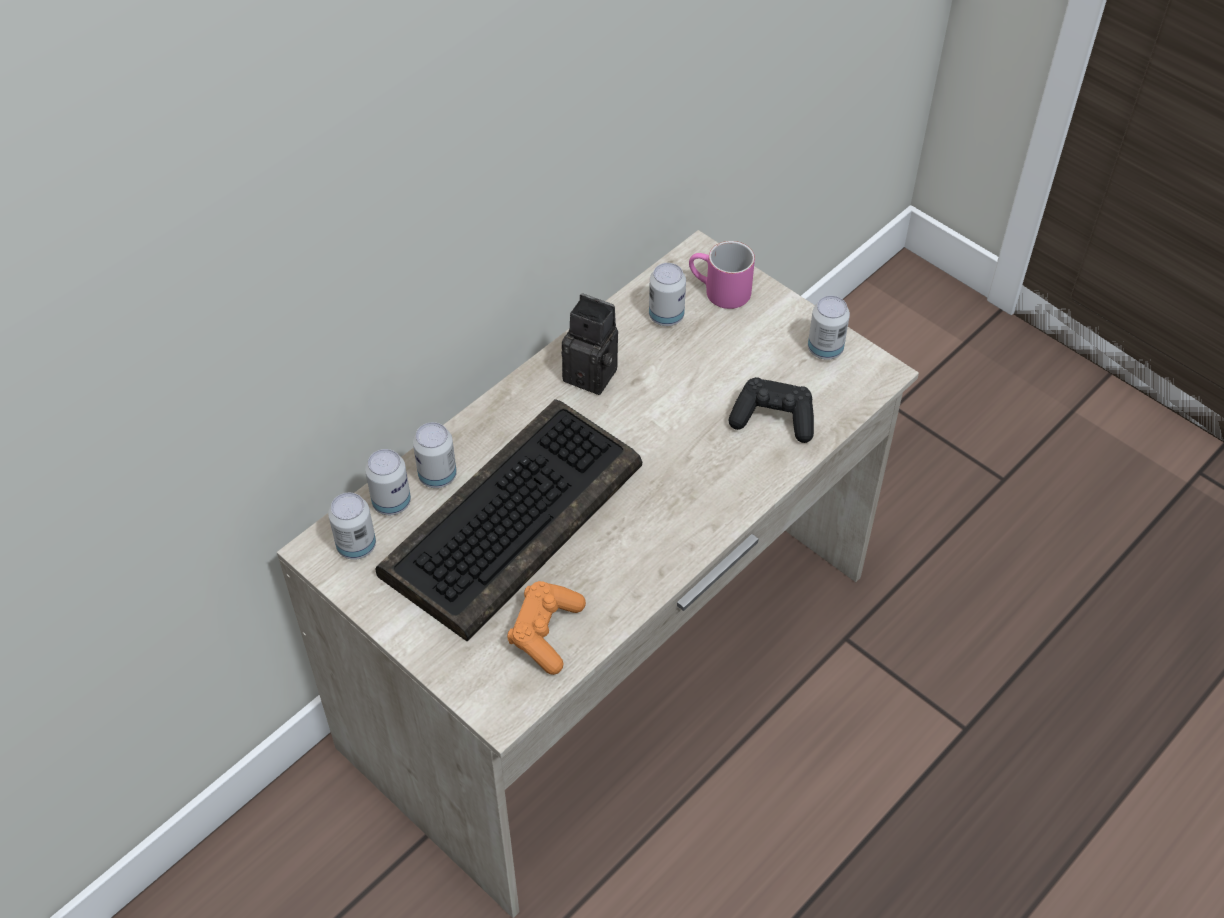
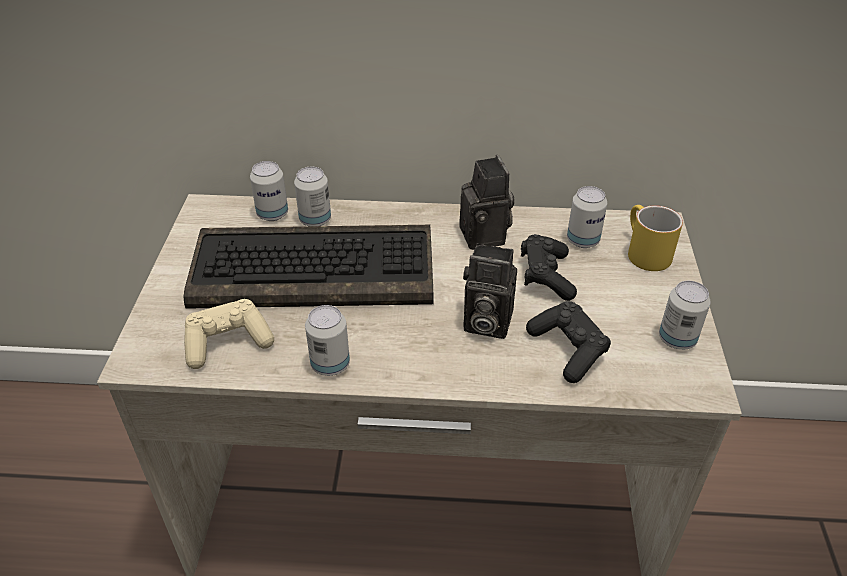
camera: 50 degrees right, 10 degrees down
(356, 546) = (222, 219): can -> can (330, 365)
(545, 633) = (228, 343): orange game controller -> beige game controller
(683, 372) = (546, 277): none -> black game controller
(695, 448) = (484, 323): none -> camera
(719, 292) = (643, 252): pink mug -> yellow mug

